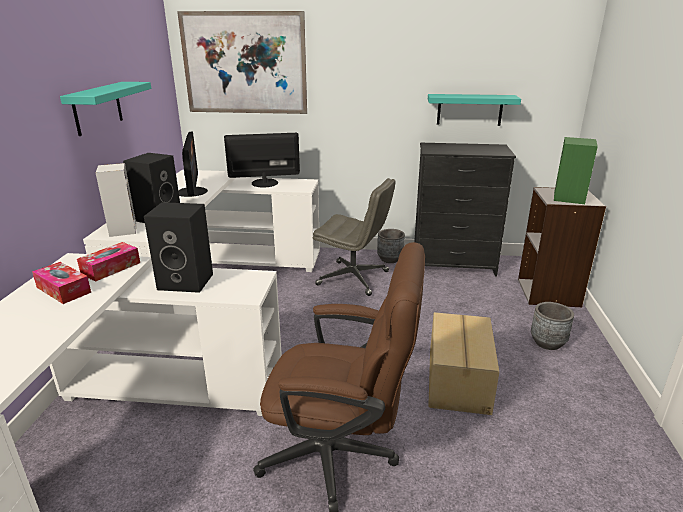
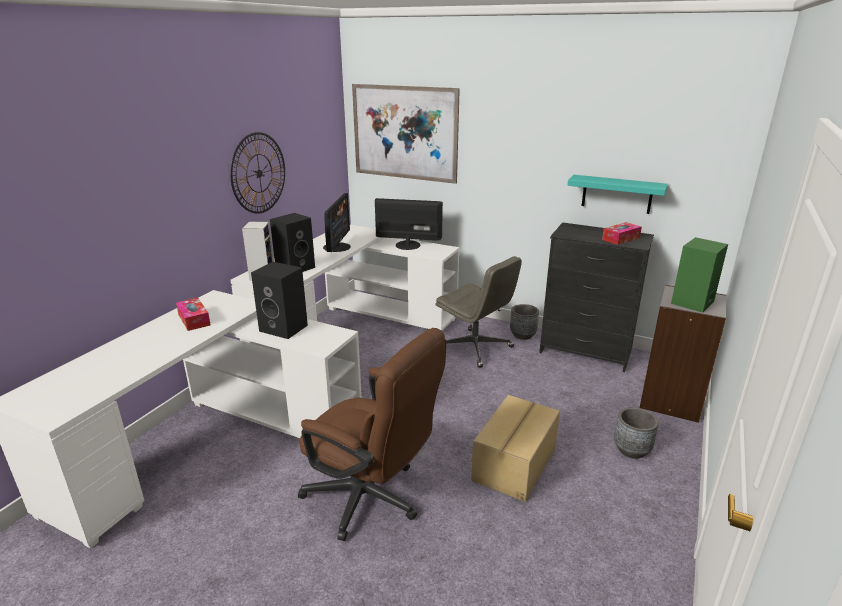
camera: 20 degrees right, 0 degrees up
(97, 108) = (259, 173): turquoise shelf -> wall clock
(111, 268) = (234, 308): tissue box -> tissue box (621, 239)

